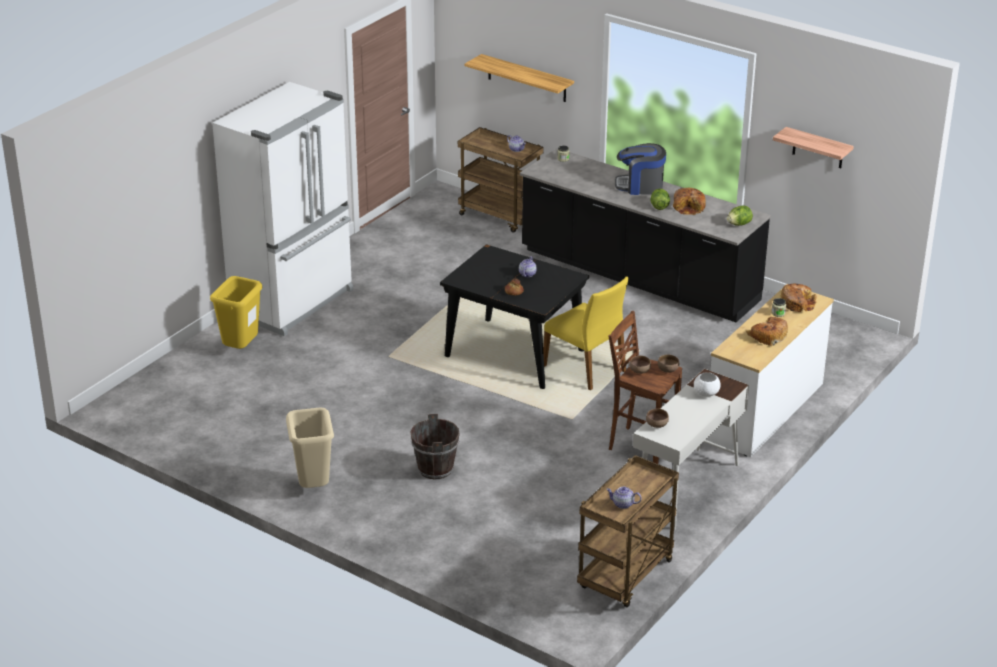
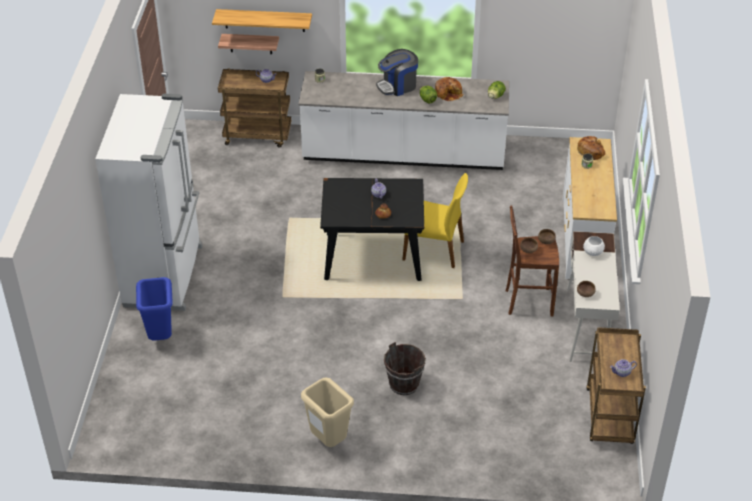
camera: 30 degrees left, 10 degrees up
(241, 349) = (160, 337): yellow trash can -> blue trash can
(638, 277) = (403, 155): black counter -> white counter
(767, 336) = (597, 188): bread -> none
(818, 148) = (542, 21): shelf -> shelf (250, 43)

